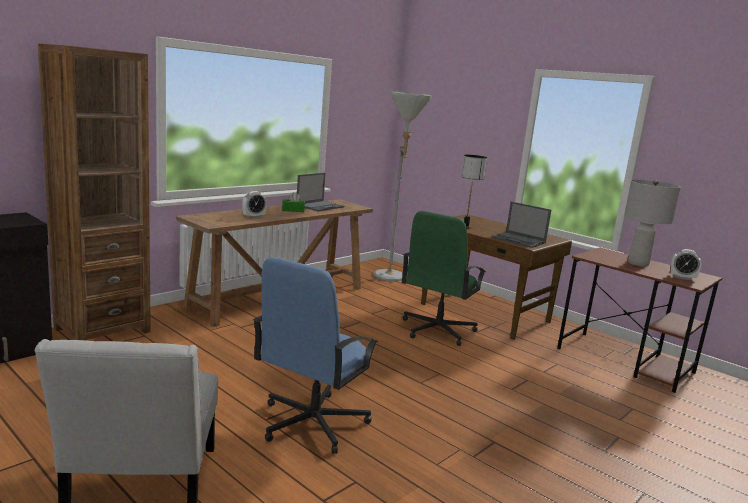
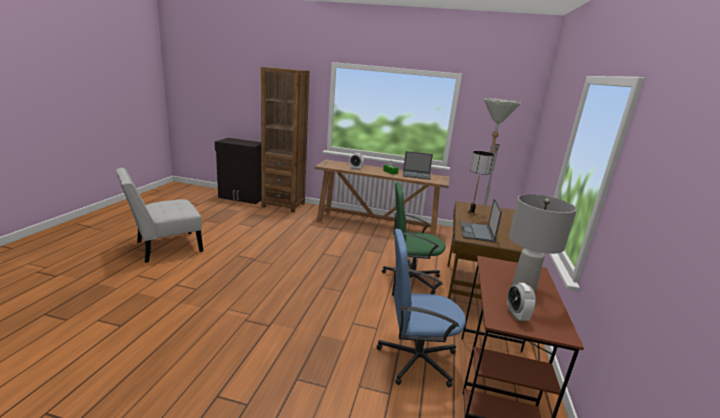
camera: 60 degrees right, 5 degrees up
(312, 423) = (243, 266): blue office chair -> blue office chair (416, 359)

